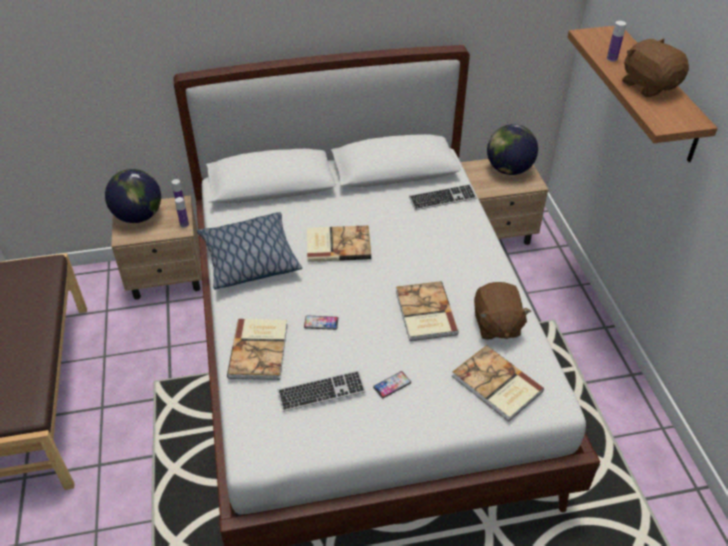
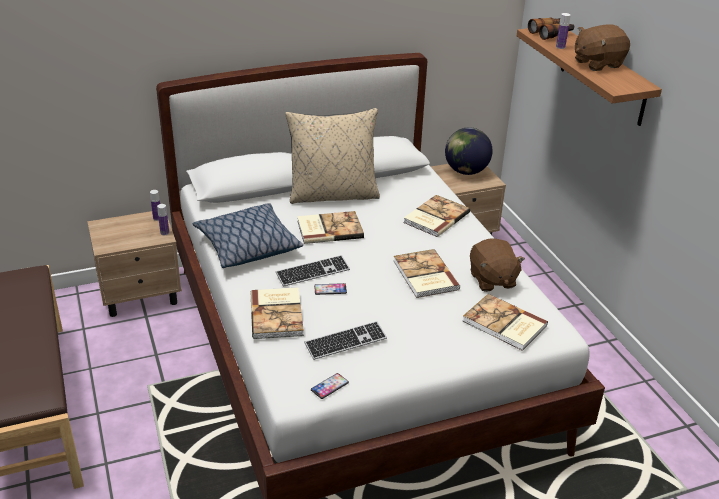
camera: 10 degrees left, 10 degrees down
(139, 216) = (116, 229): globe -> none
(352, 201) = (333, 195): none -> beige pillow
(392, 385) = (409, 332): phone -> phone (329, 386)
(442, 199) = (417, 188): keyboard -> keyboard (313, 272)
(453, 238) = (435, 217): none -> book
(606, 38) = (551, 33): none -> binoculars
(649, 85) = (597, 63): brown plush toy -> brown plush toy turned 75 degrees counterclockwise

